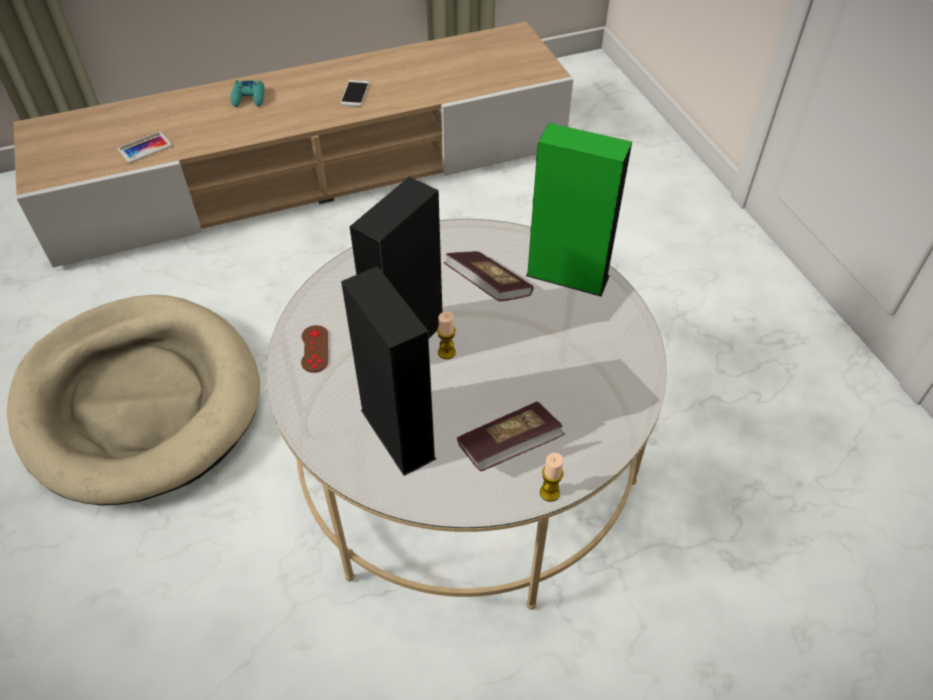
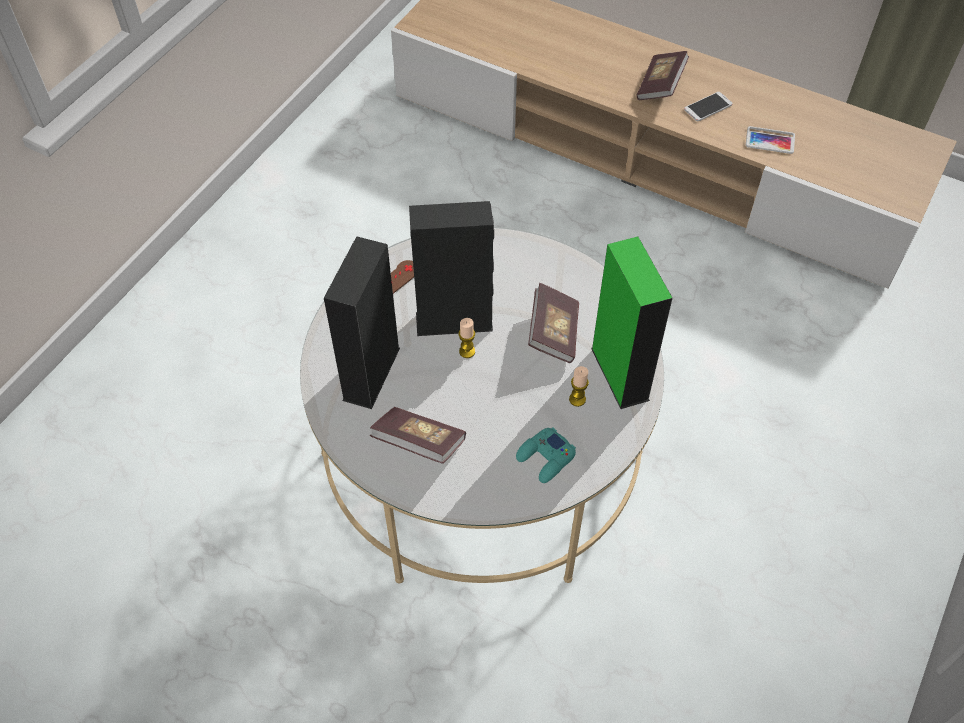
camera: 50 degrees right, 5 degrees up
(139, 400) = (346, 232): beige dog bed -> none
(145, 147) = (507, 47): phone -> phone (770, 140)
(249, 98) = (624, 55): turquoise game controller -> turquoise game controller (546, 458)
(303, 101) = (660, 86): none -> book
(549, 492) = (403, 492): candle -> candle (577, 399)

